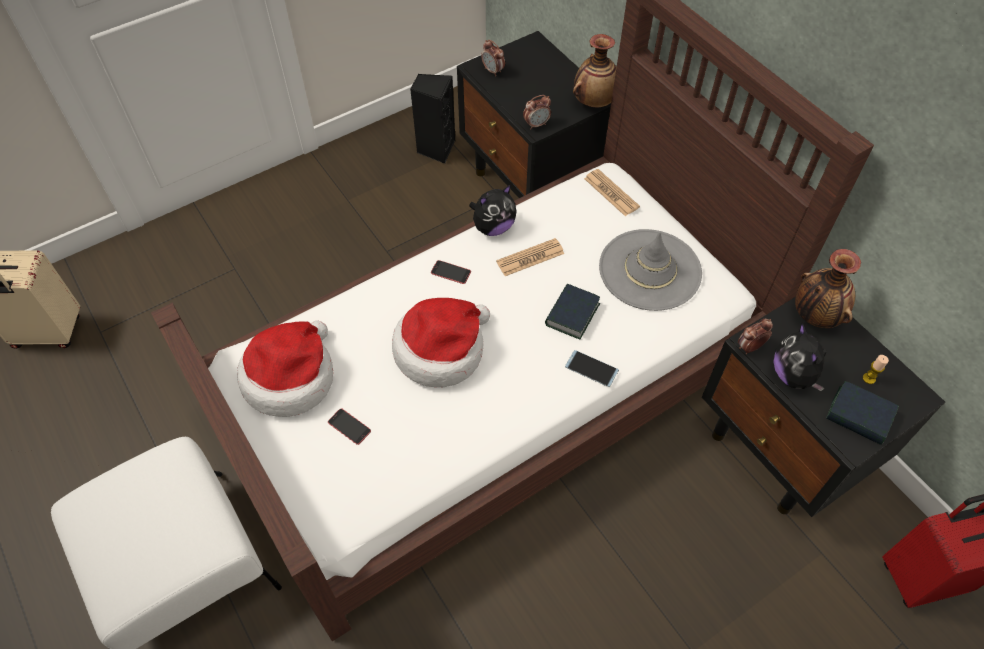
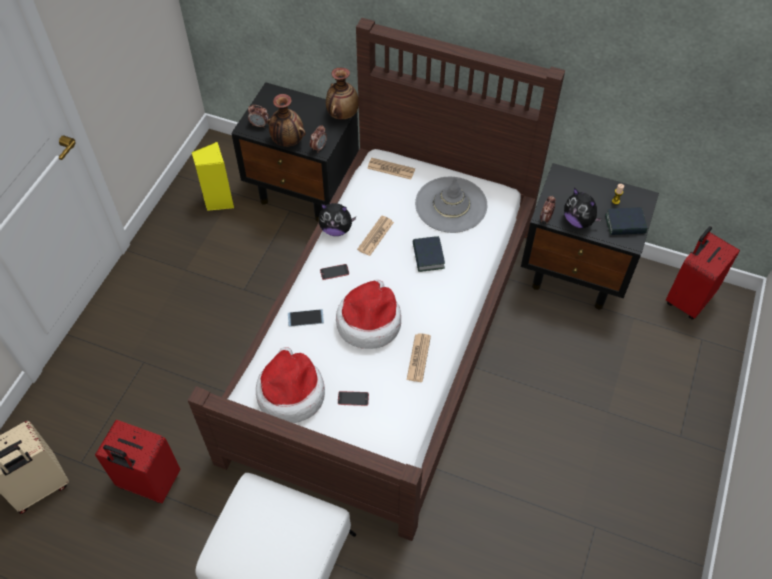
camera: 35 degrees left, 0 degrees up
(138, 391) = (148, 483): none -> red suitcase
(435, 148) = (218, 200): black speaker -> yellow speaker
(461, 426) = (418, 358): none -> newspaper
(493, 227) = (336, 229): plush toy -> plush toy turned 75 degrees clockwise
(591, 368) = (464, 281): phone -> phone (305, 318)
(815, 315) = (565, 181): vase -> vase (287, 141)

